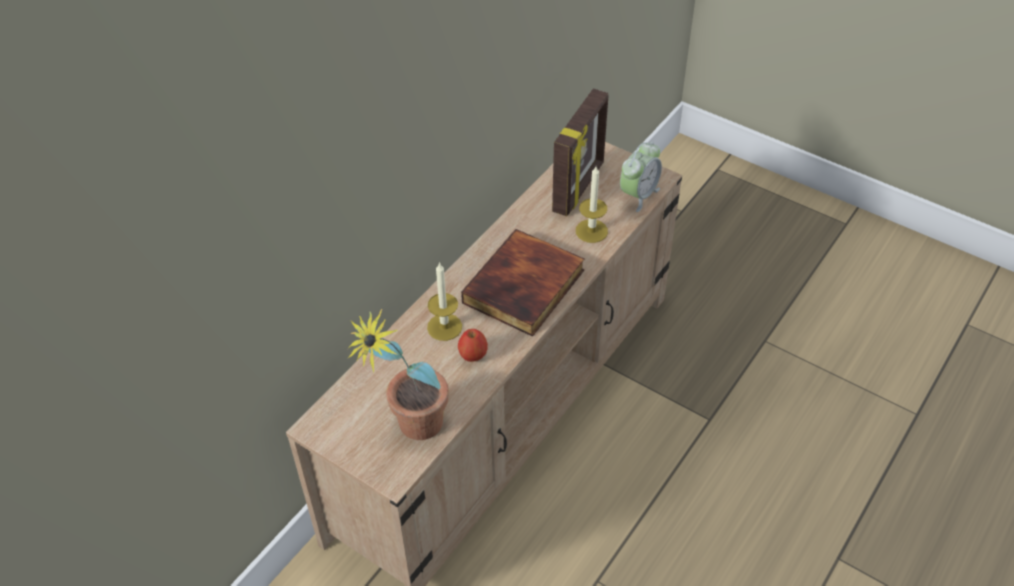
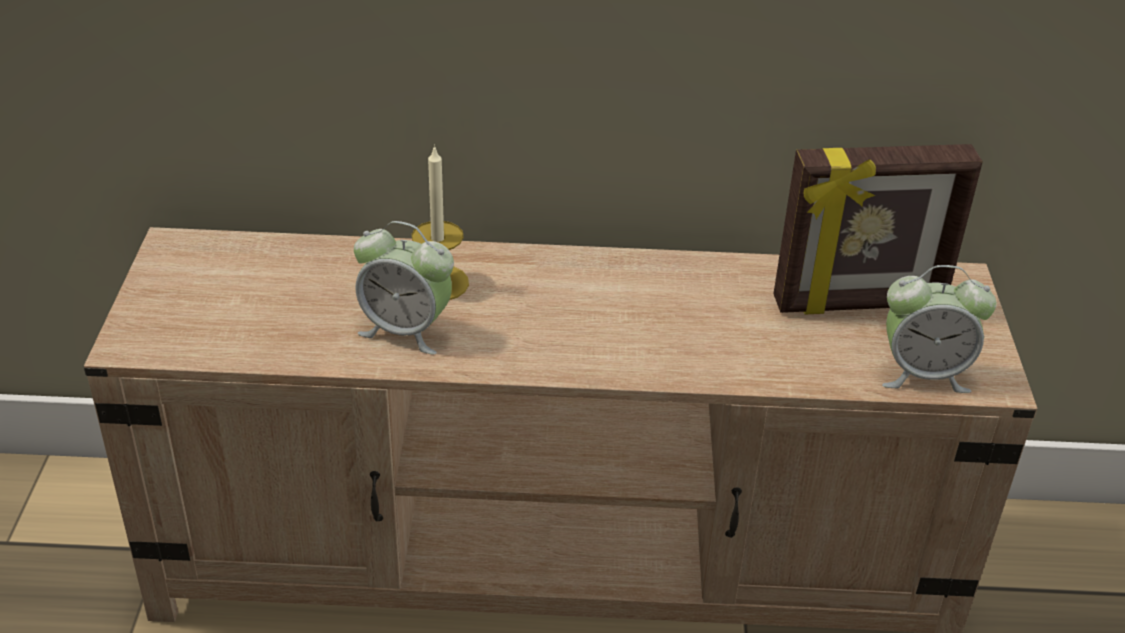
camera: 55 degrees right, 10 degrees down
(410, 430) = (221, 326): potted plant -> none
(473, 356) = (406, 330): apple -> alarm clock
(525, 288) = (588, 329): book -> none
(591, 231) = (781, 352): candle -> none

